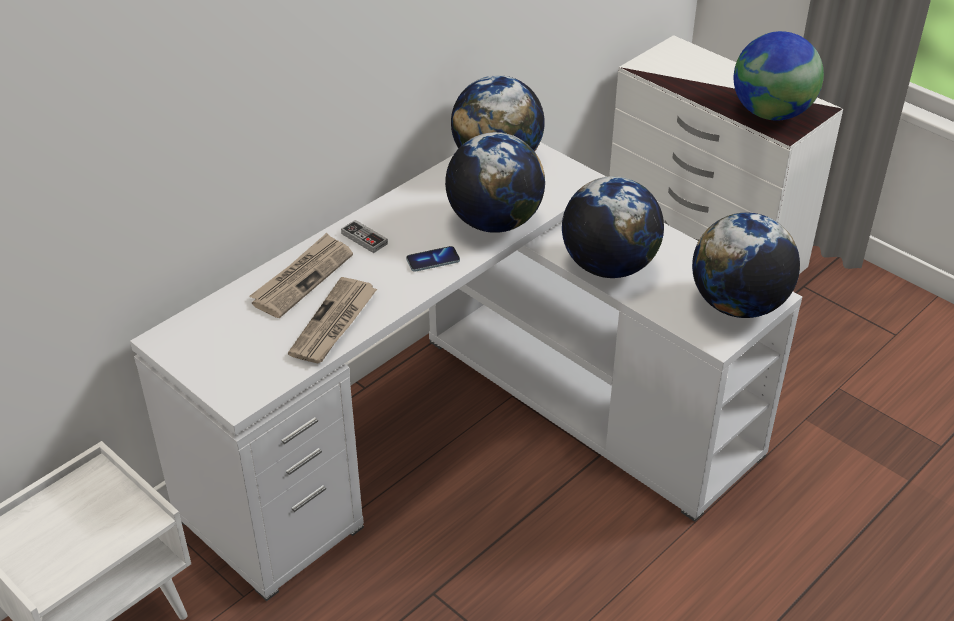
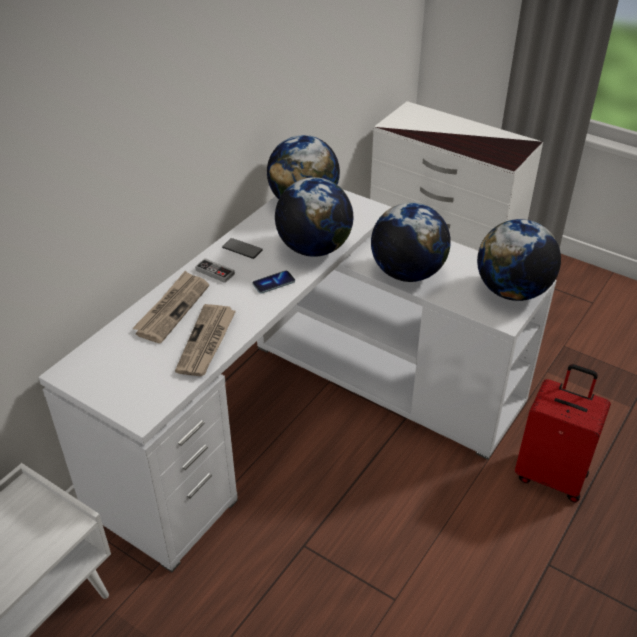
camera: 10 degrees left, 0 degrees up
(405, 213) = (242, 249): none -> phone
(771, 113) = (494, 149): globe -> none
(774, 553) = (551, 475): none -> red suitcase

